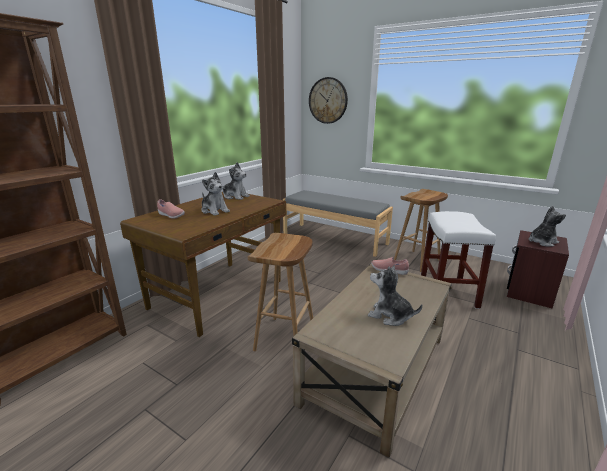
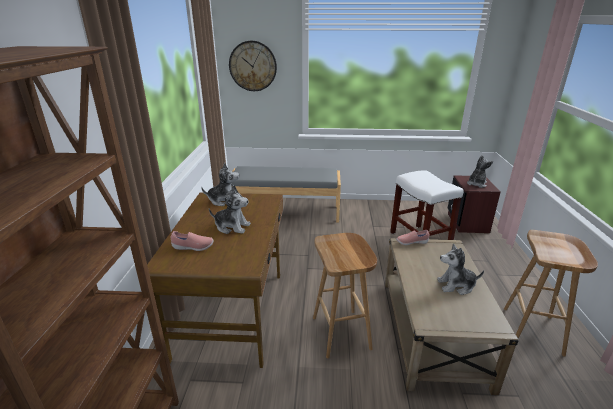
camera: 30 degrees left, 5 degrees up
(417, 261) = (374, 217): brown stool -> brown stool (533, 331)

